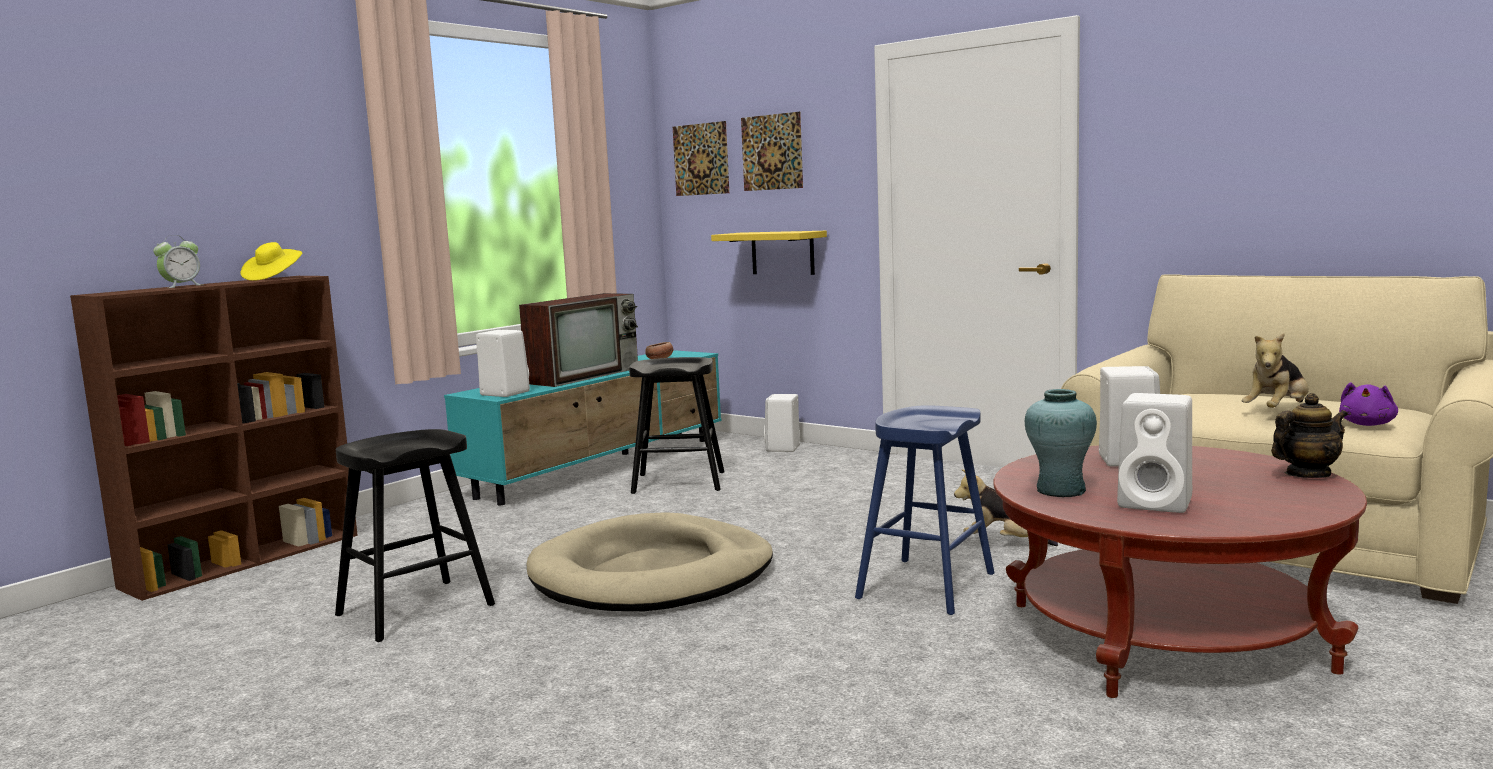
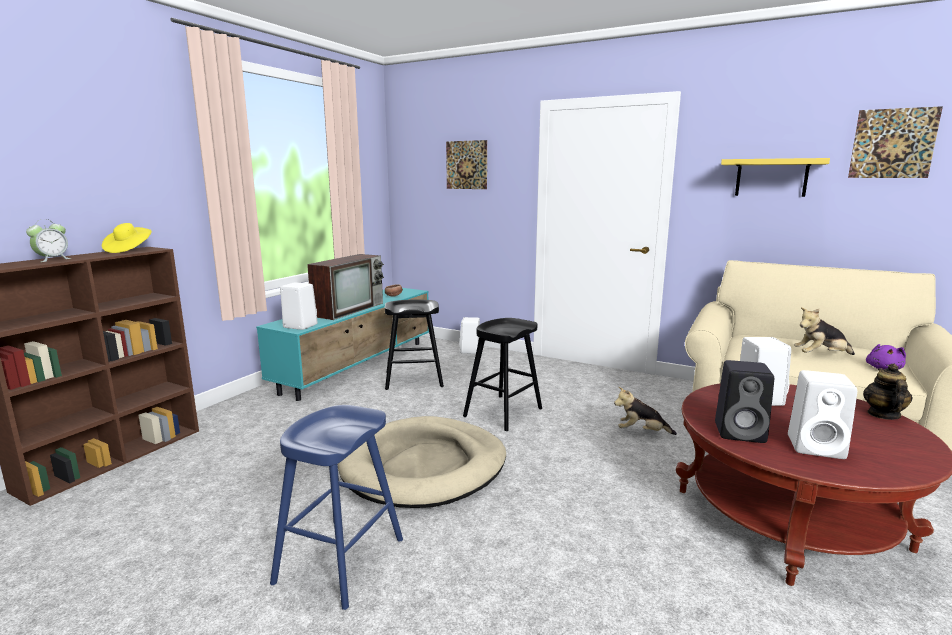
camera: 10 degrees left, 5 degrees up
(415, 610) = (257, 510): black stool -> black stool (503, 412)
(701, 159) = (417, 166): picture -> picture (893, 143)
(782, 253) = (471, 229): yellow shelf -> yellow shelf (771, 178)
(926, 586) = (613, 474): blue stool -> blue stool (340, 561)
(1060, 490) = (741, 433): turquoise vase -> black speaker
(1277, 411) = (821, 356): plush toy -> plush toy turned 45 degrees clockwise
(1307, 474) = (883, 415): teapot -> teapot turned 45 degrees counterclockwise

